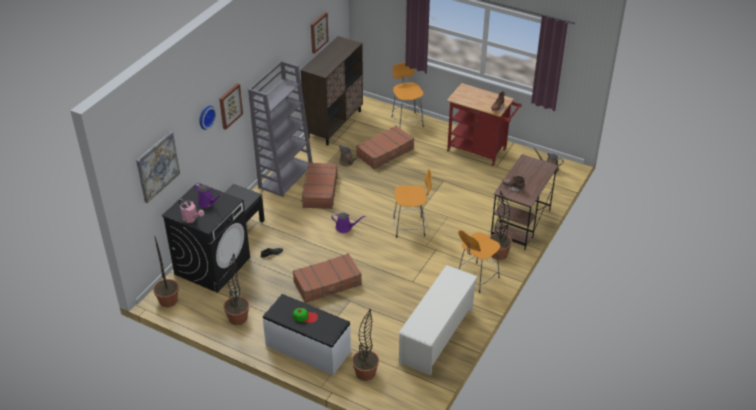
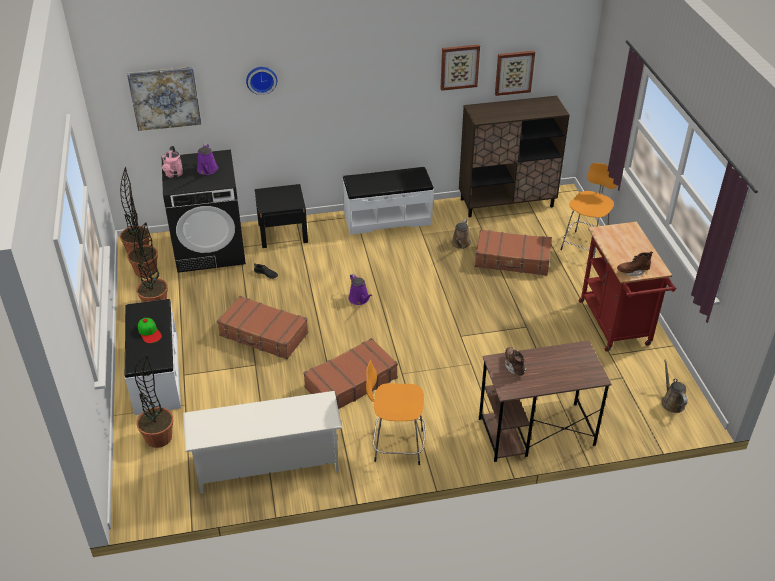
camera: 50 degrees right, 0 degrees up
(230, 106) = (311, 87): picture -> picture (459, 66)
(285, 176) = (387, 218): grey bookcase -> white bench
(319, 191) = (394, 251): brown suitcase -> brown suitcase (350, 382)
(410, 227) = (418, 345): orange stool -> none
(498, 253) = (460, 441): potted plant -> potted plant (146, 270)

